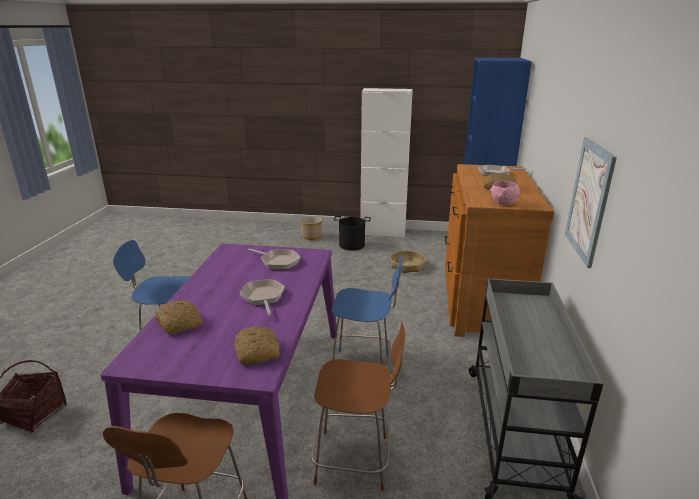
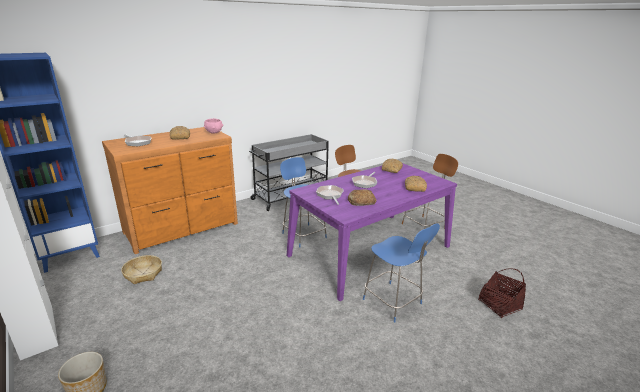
camera: 135 degrees left, 0 degrees up
(234, 269) = (360, 201): none -> bread
(352, 245) = (104, 333): black bucket -> none
(589, 200) = (250, 99): picture -> none

